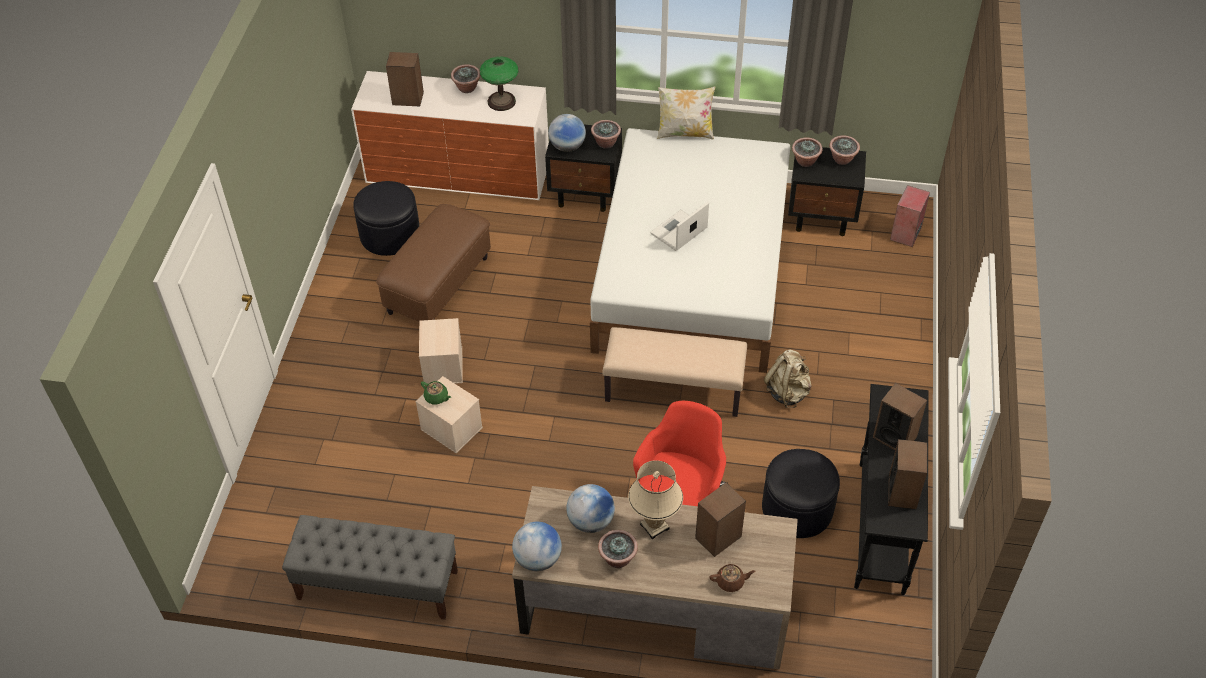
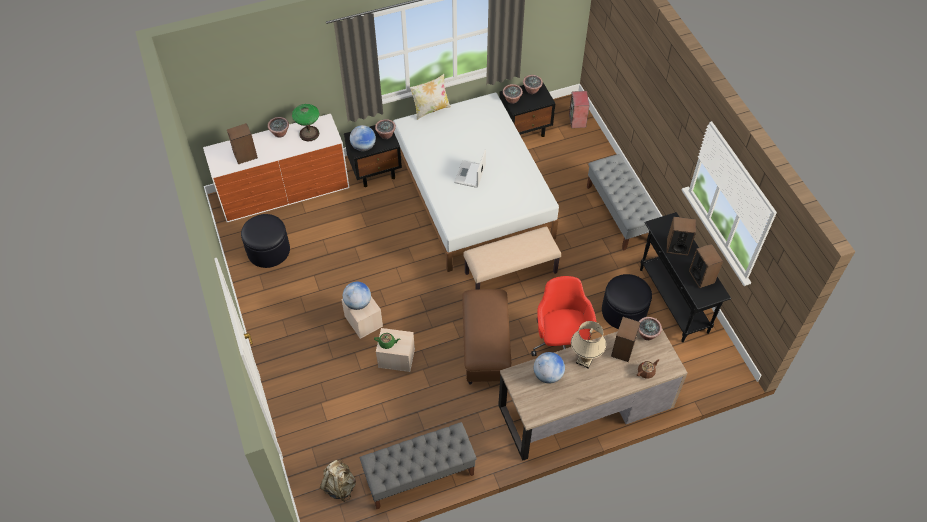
camera: 30 degrees left, 5 degrees up
(439, 286) = (325, 270): brown ottoman -> brown ottoman (486, 348)
(538, 559) = (534, 412): globe -> globe (358, 303)
(617, 558) = (577, 389): potted plant -> potted plant (647, 334)
(787, 392) = (574, 245): beige backpack -> beige backpack (339, 486)
(880, 378) = (618, 214): none -> grey bench

